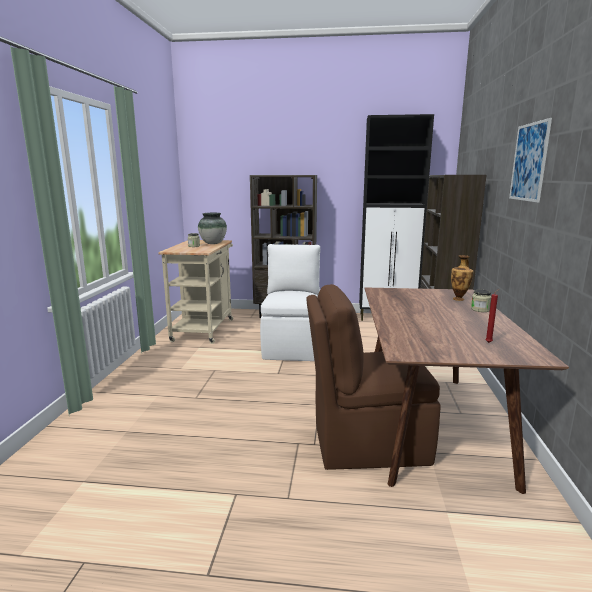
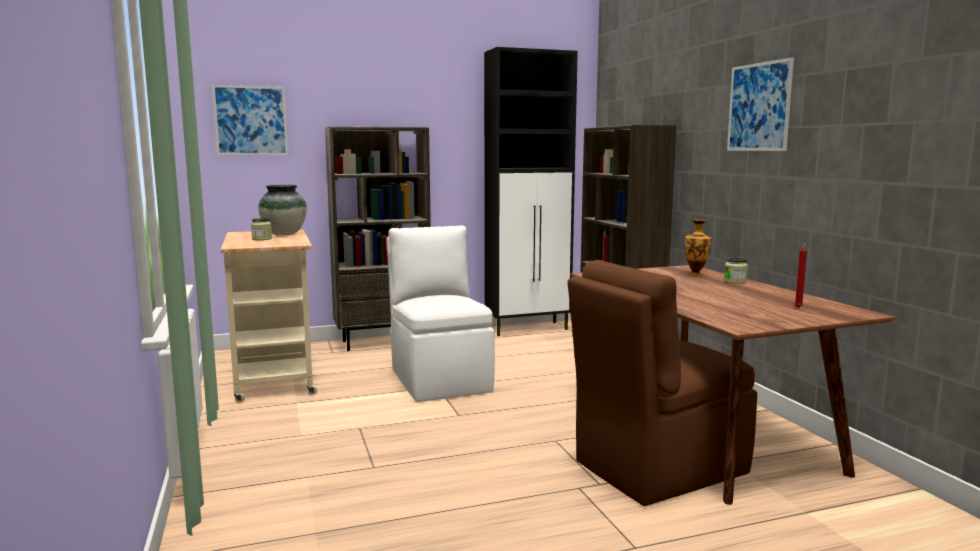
camera: 25 degrees left, 5 degrees down
(213, 171) = (251, 120): none -> picture

